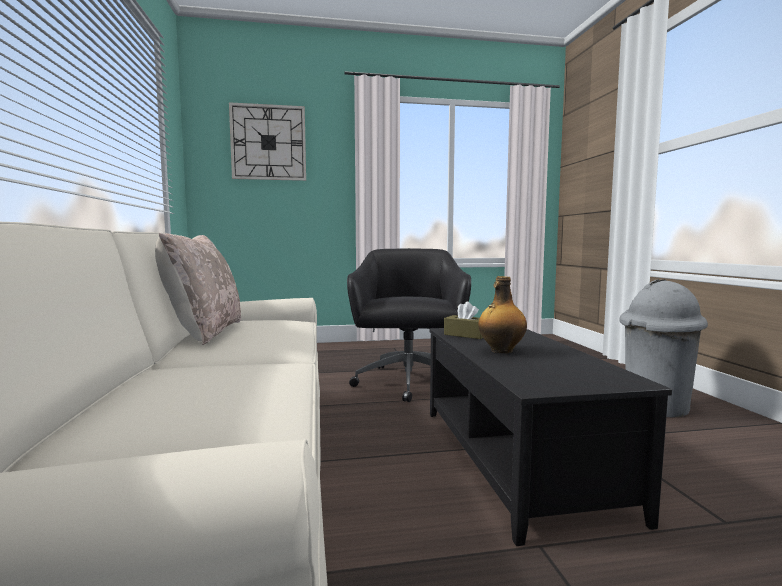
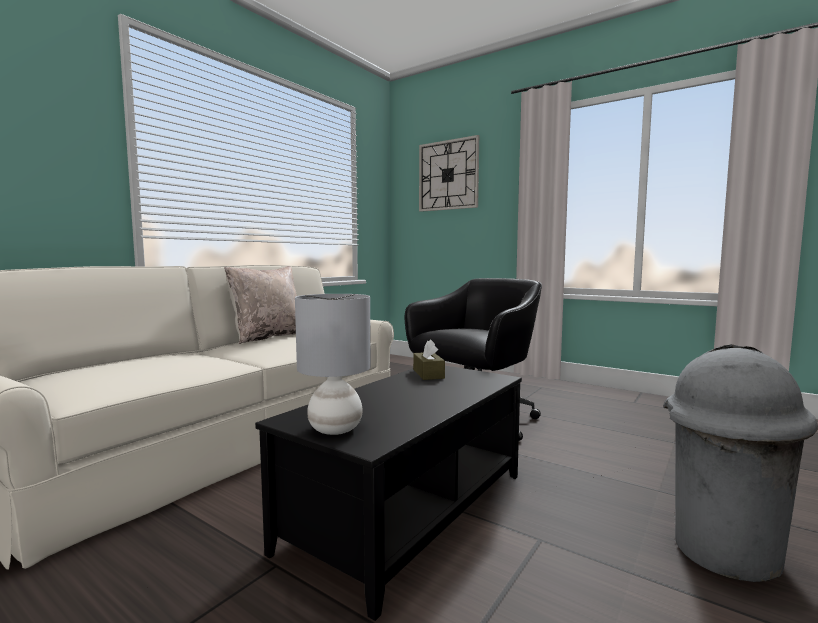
camera: 45 degrees right, 0 degrees up
(501, 351) = (393, 392): bottle -> none
(581, 381) = (335, 429): none -> grey table lamp

